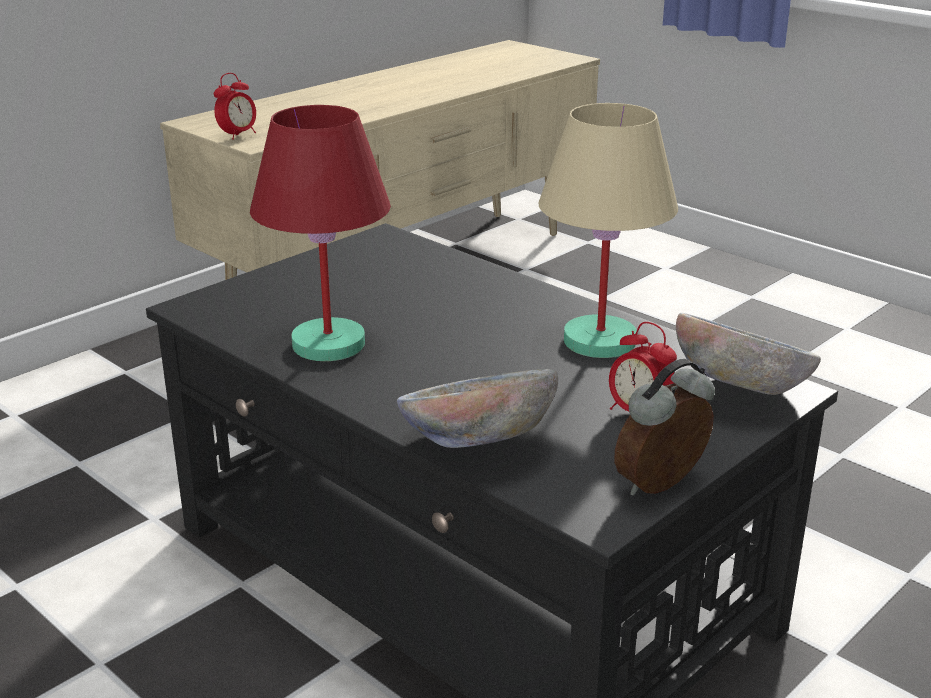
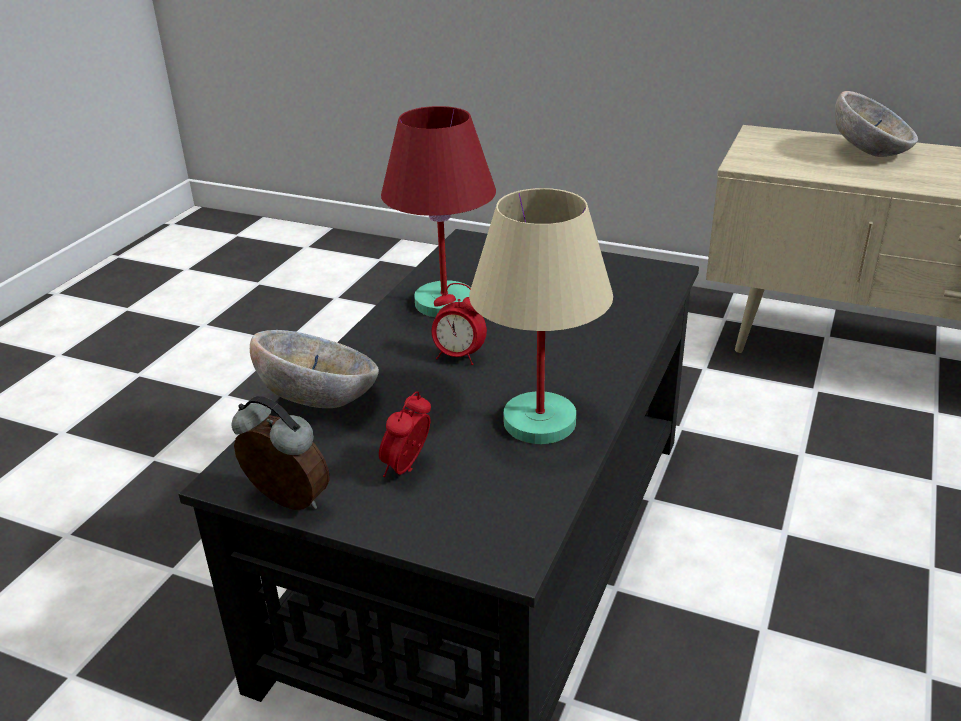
camera: 70 degrees right, 5 degrees up
(238, 135) = (753, 154): alarm clock -> alarm clock (459, 356)
(738, 390) = (489, 523): bowl -> bowl (870, 153)

